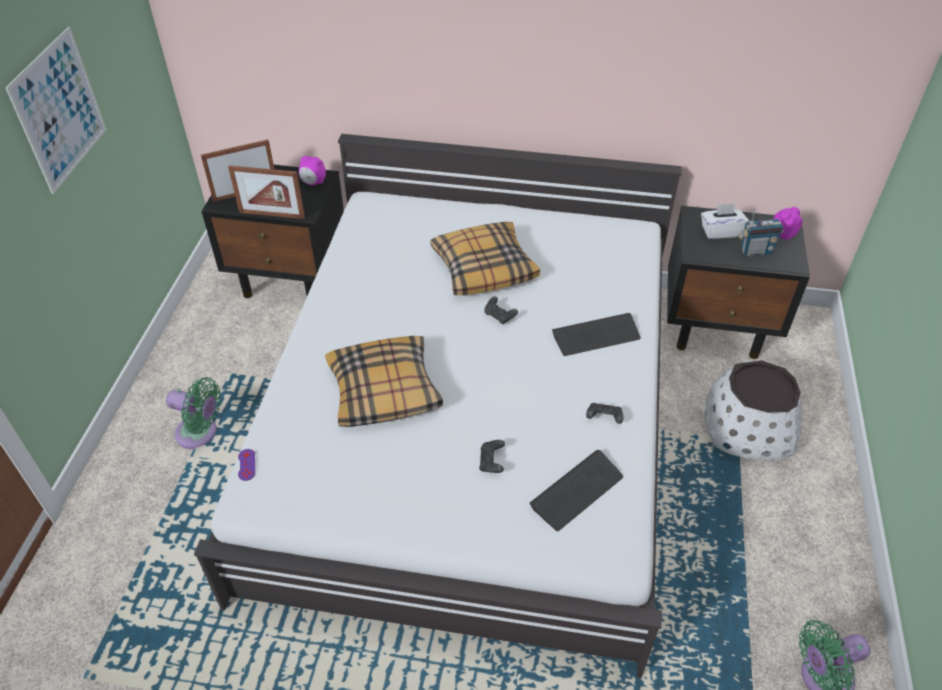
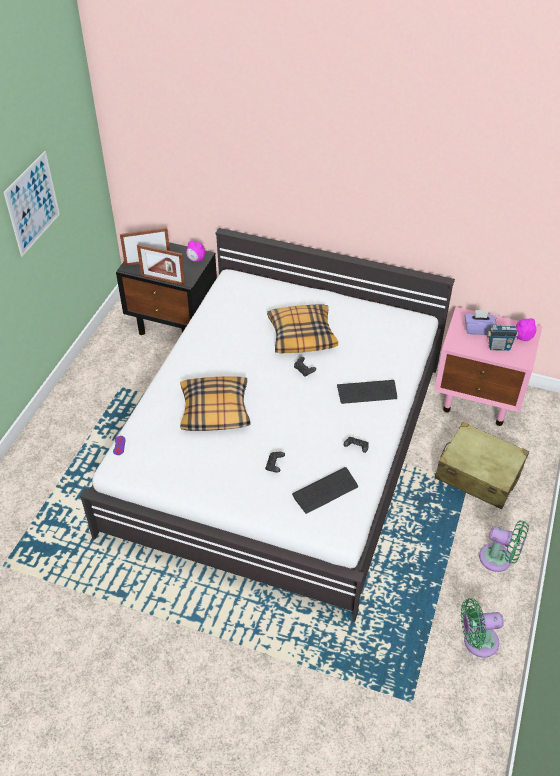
camera: 10 degrees right, 0 degrees up
(200, 433) = (95, 425): green fan -> green fan (499, 559)
(718, 327) = (478, 399): black nightstand -> pink nightstand
(720, 231) = (478, 329): white tissue box -> purple tissue box
(748, 428) = (478, 474): white planter -> beige suitcase

